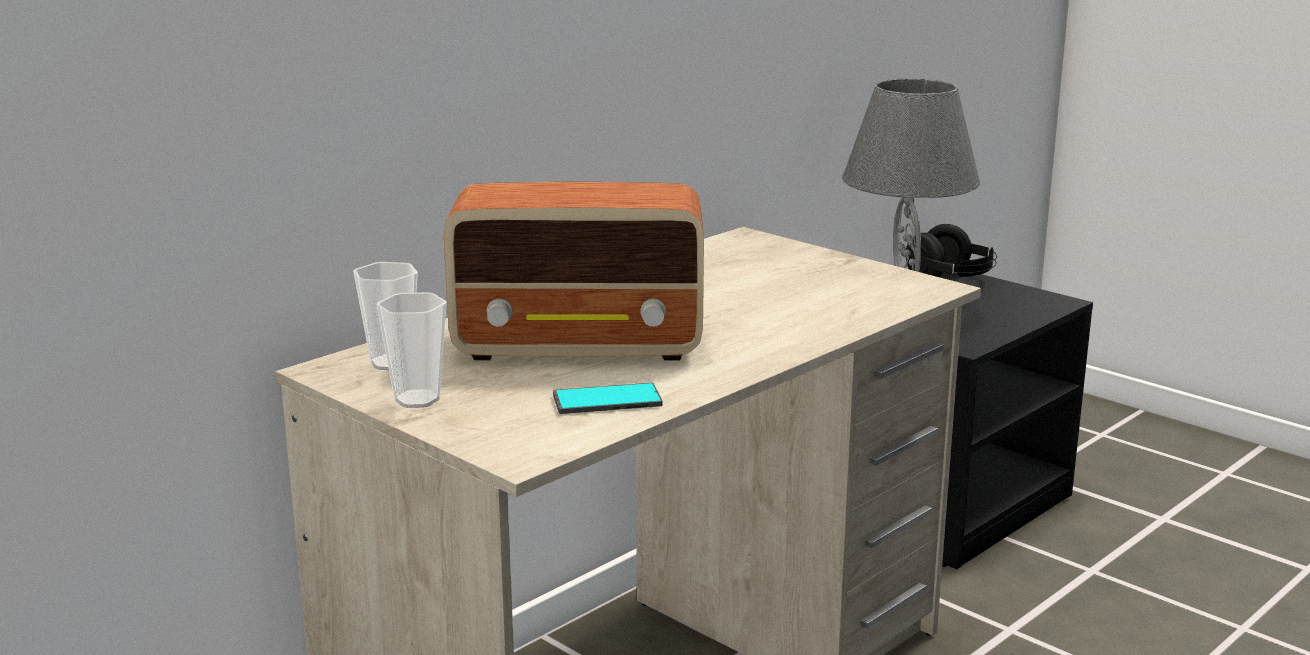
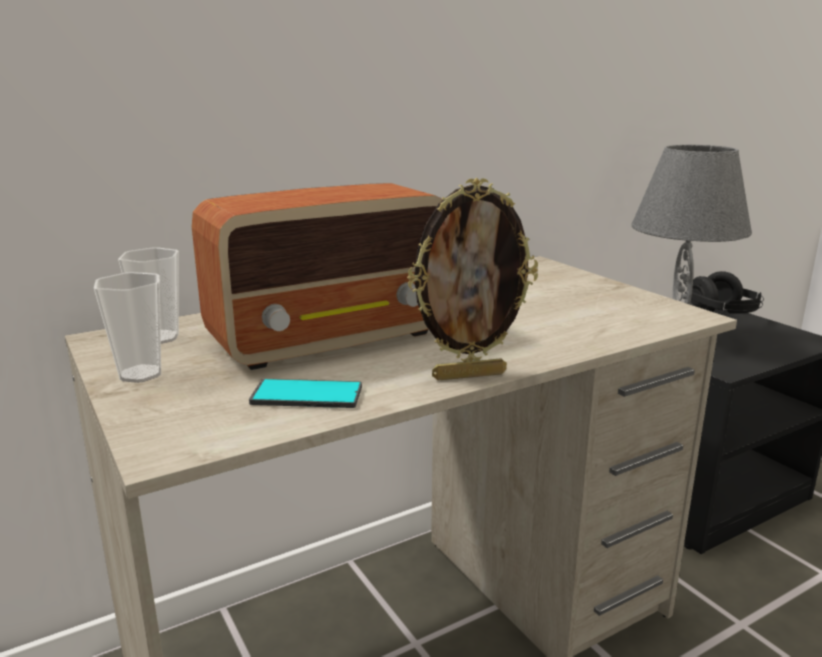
camera: 15 degrees right, 0 degrees up
(581, 346) = (331, 339): radio -> radio turned 45 degrees counterclockwise
(747, 367) = (469, 375): none -> picture frame

